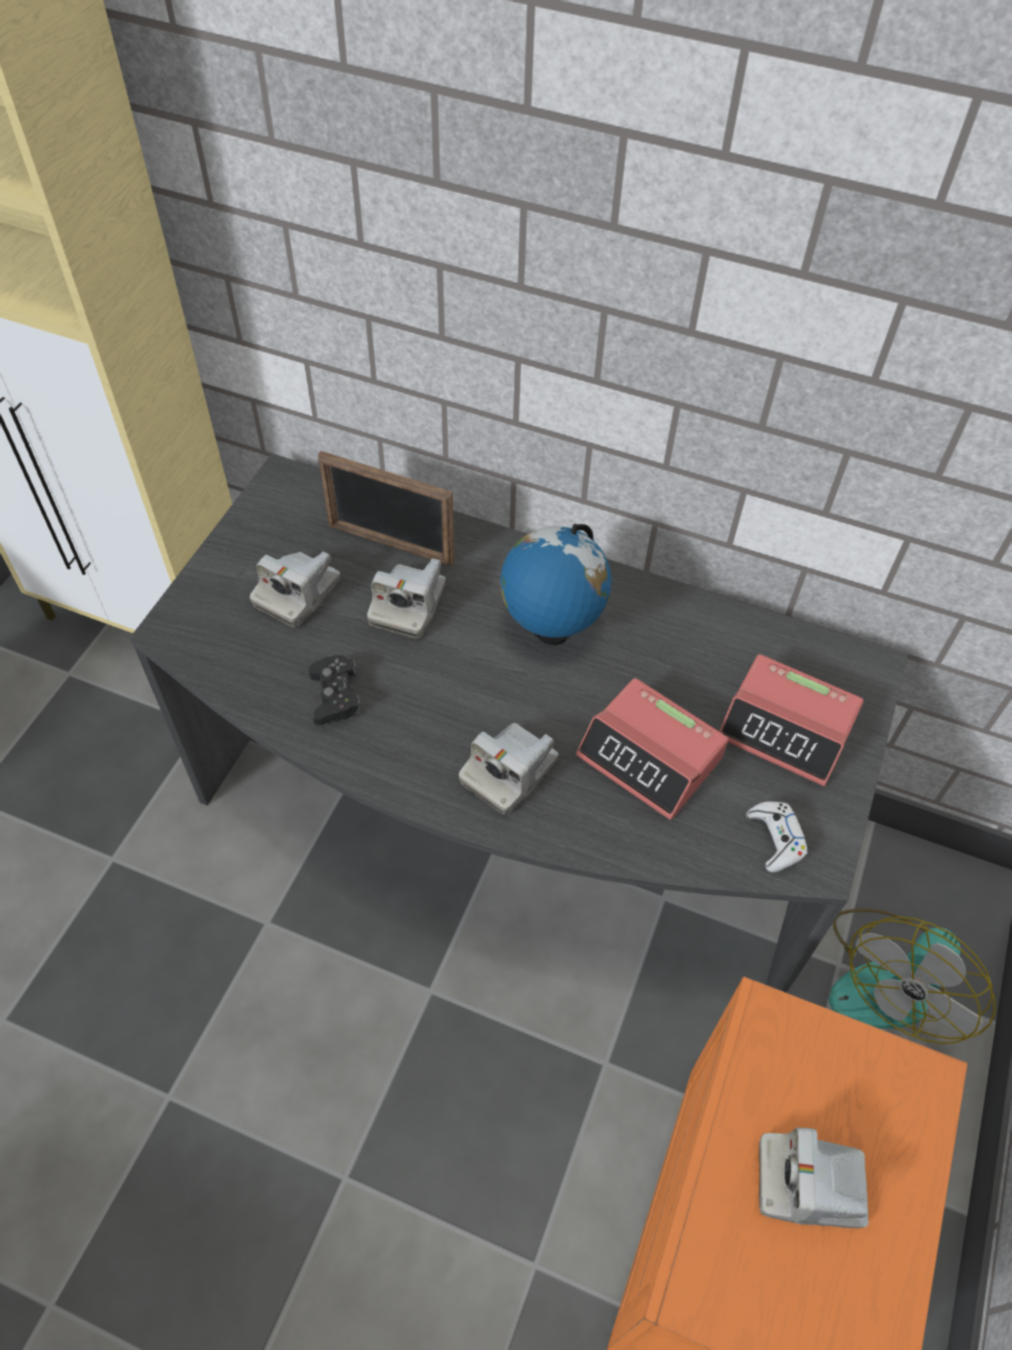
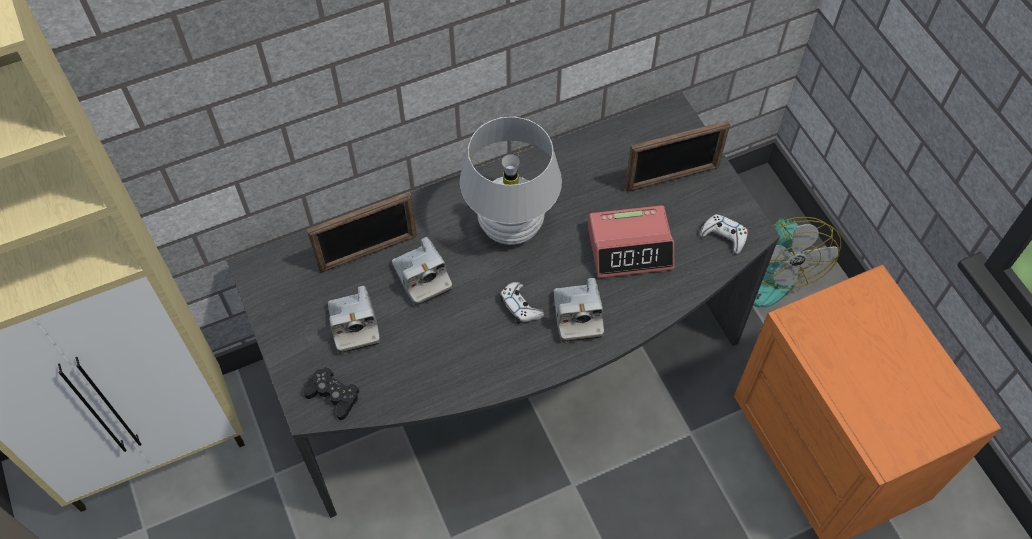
camera: 45 degrees left, 5 degrees up
(335, 696) = (446, 359): black game controller -> black game controller (333, 395)
(465, 712) = (520, 306): none -> white game controller
(550, 632) = (510, 227): globe -> white table lamp
(787, 729) = (672, 178): alarm clock -> picture frame
(809, 1184) = (879, 372): camera -> none

